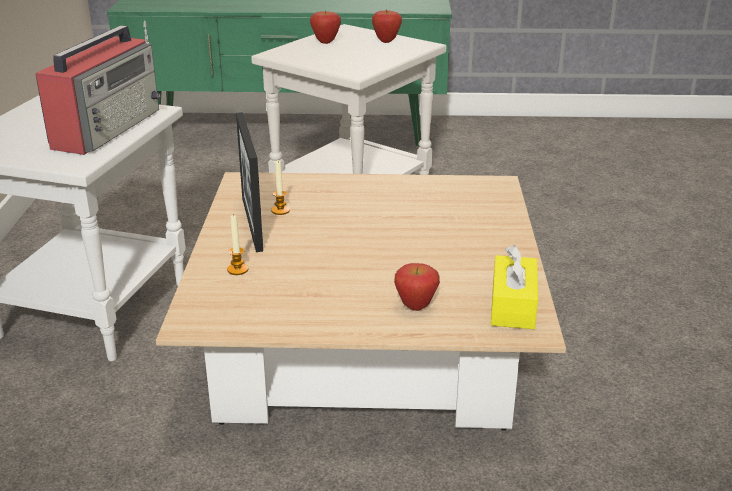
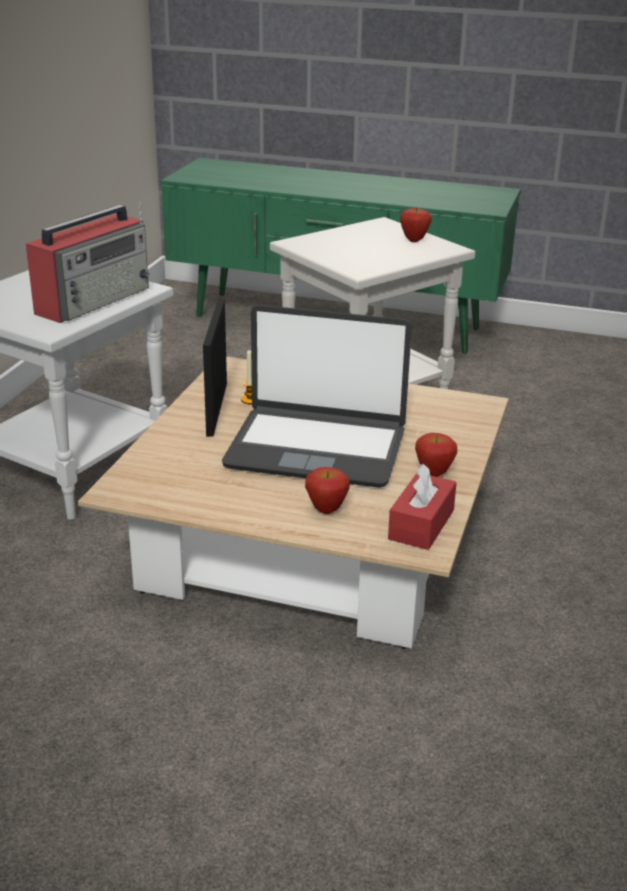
camera: 15 degrees right, 0 degrees up
(237, 269) = (181, 450): candle -> none
(326, 42) = (352, 235): apple -> apple (434, 473)
(371, 248) = (316, 448): none -> laptop
(513, 305) = (421, 524): yellow tissue box -> red tissue box

